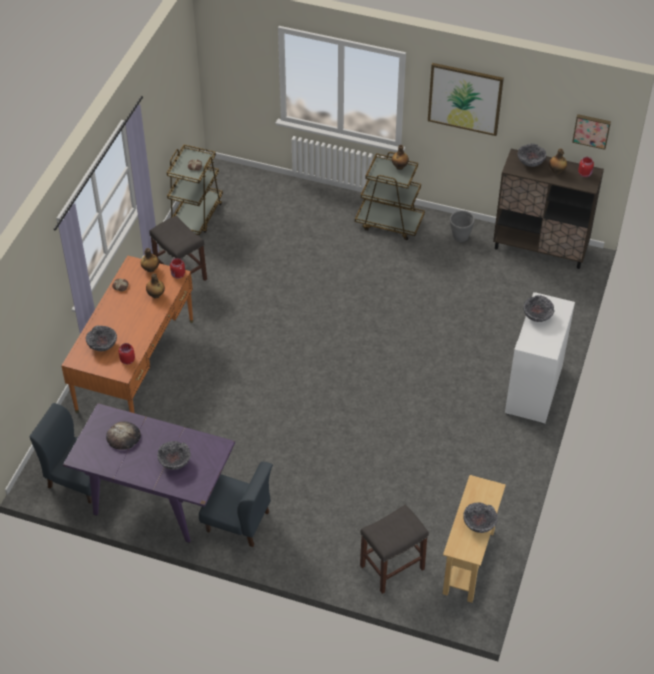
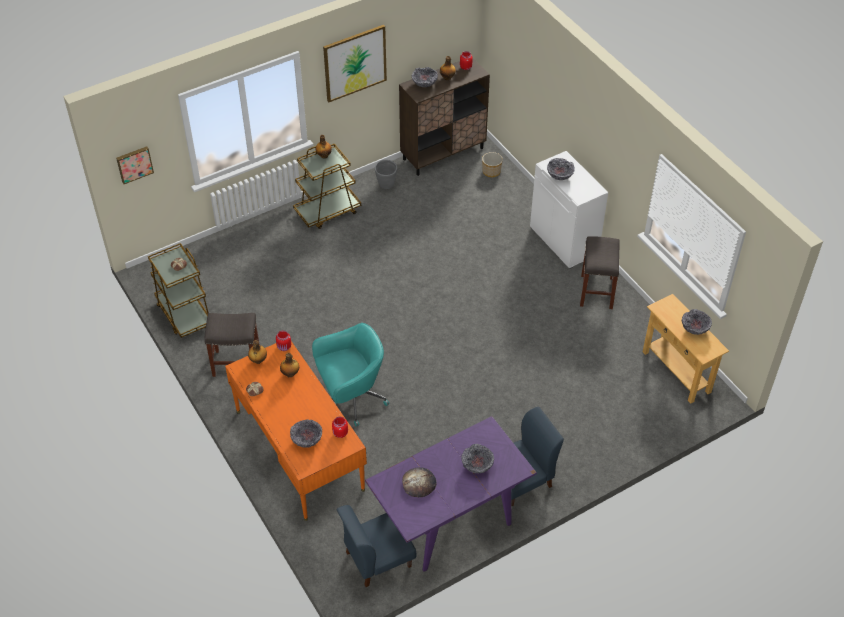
camera: 50 degrees left, 0 degrees up
(215, 363) = (351, 398): none -> turquoise office chair
(391, 568) = (644, 417): grey stool -> grey stool (597, 292)
(557, 292) = (491, 172): none -> planter
(591, 130) = (457, 29): picture -> picture (134, 164)

